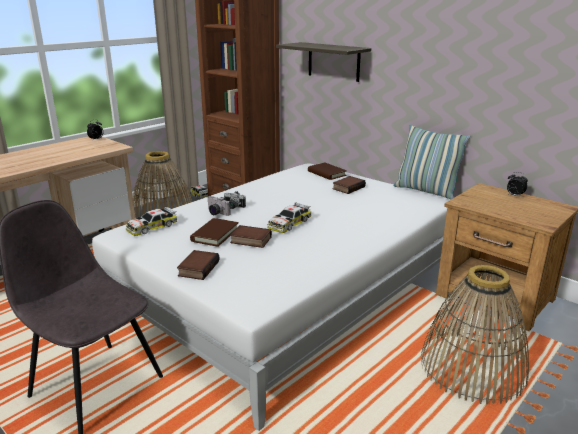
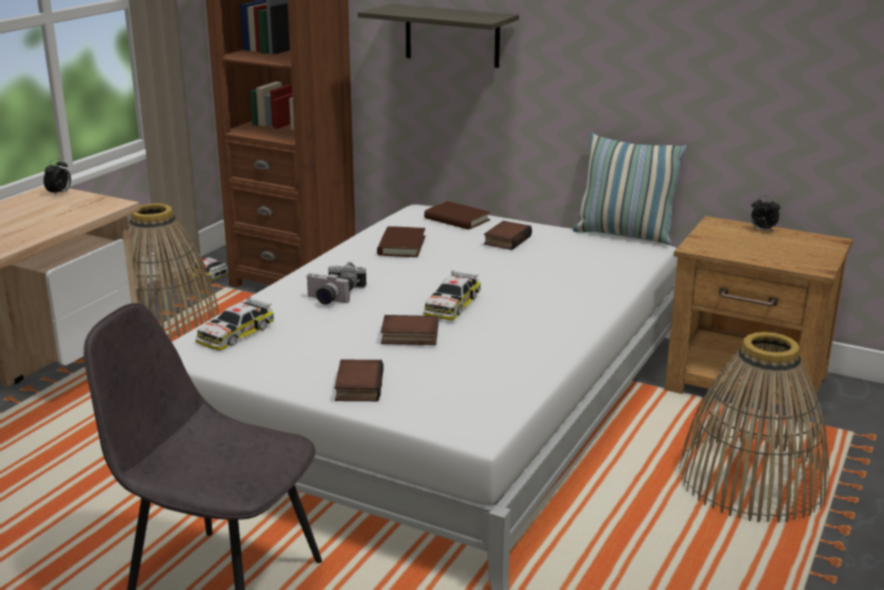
camera: 15 degrees left, 0 degrees up
(215, 234) = (348, 334): brown book -> brown book (401, 245)

